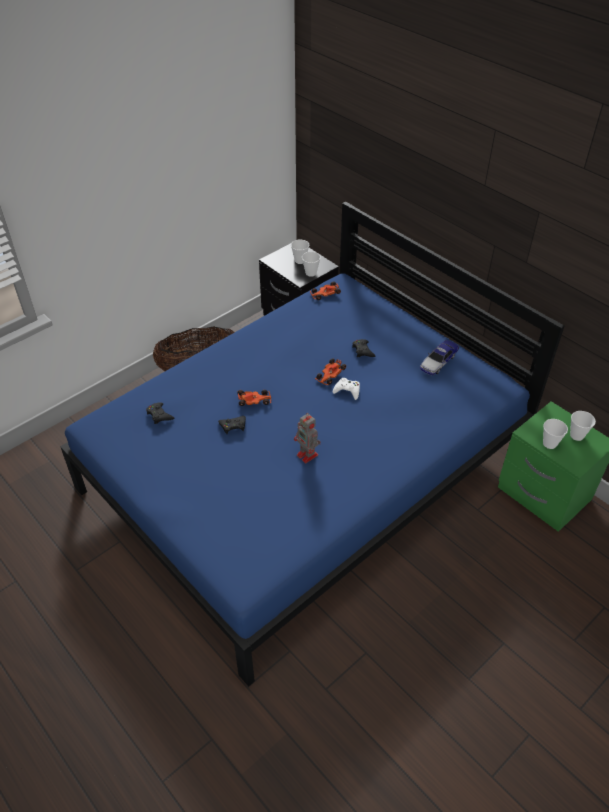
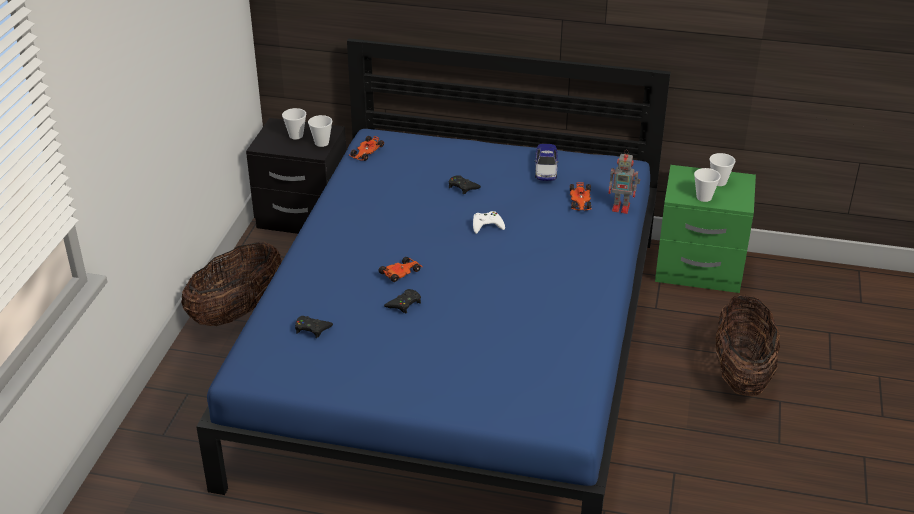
camera: 35 degrees left, 10 degrees down
(308, 455) = (509, 295): toy robot -> toy robot (622, 207)
(330, 375) = (454, 220): toy car -> toy car (580, 201)
(494, 602) = (741, 374): none -> basket

